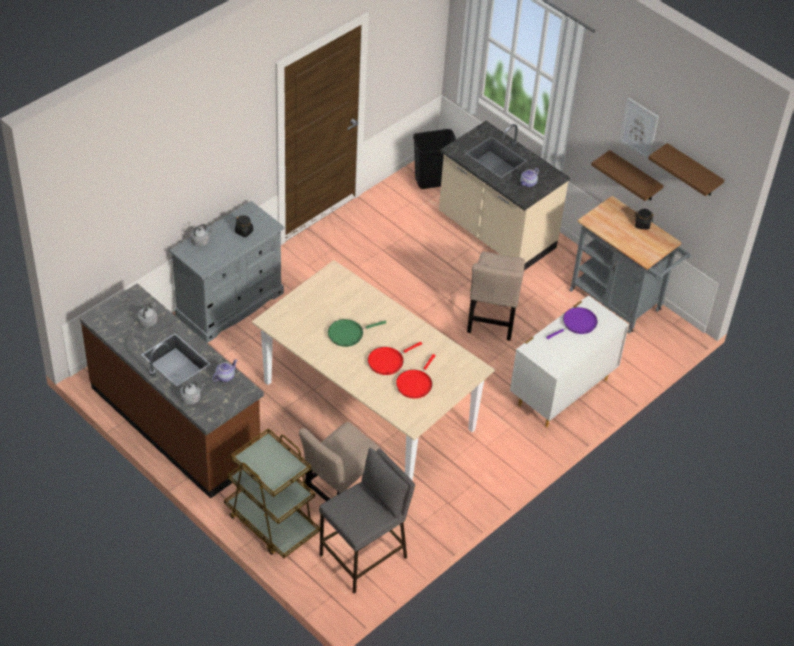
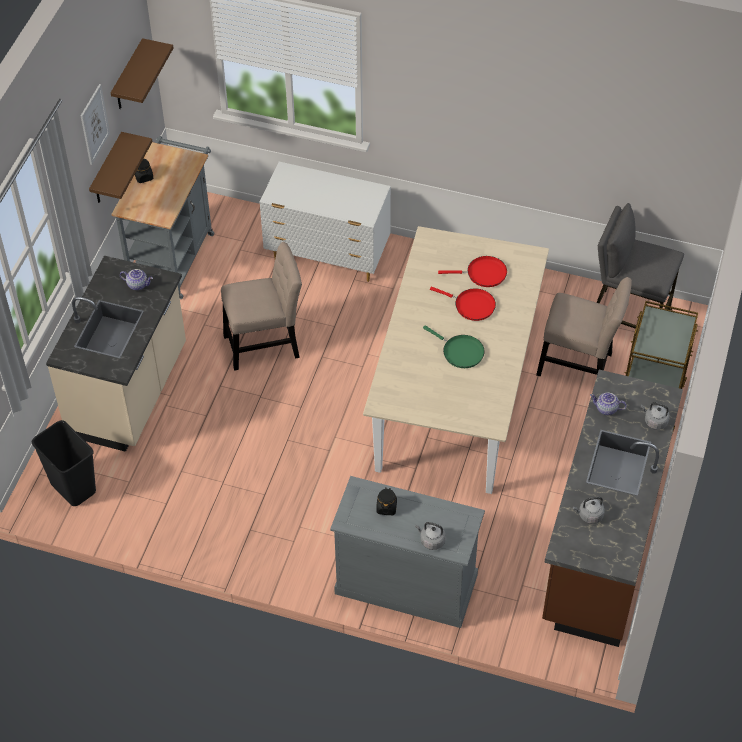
camera: 115 degrees left, 5 degrees up
(577, 324) = (306, 196): purple frying pan -> none

